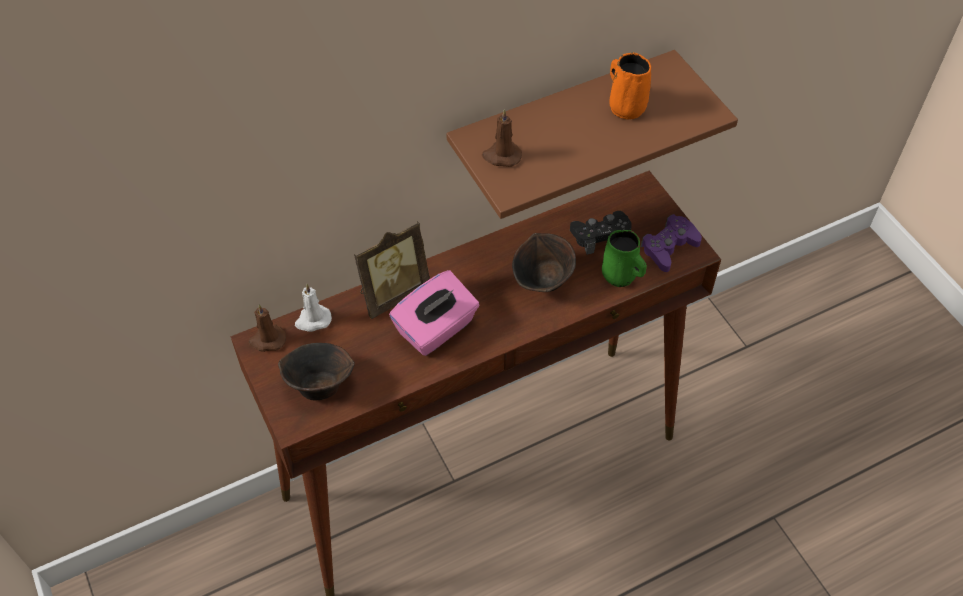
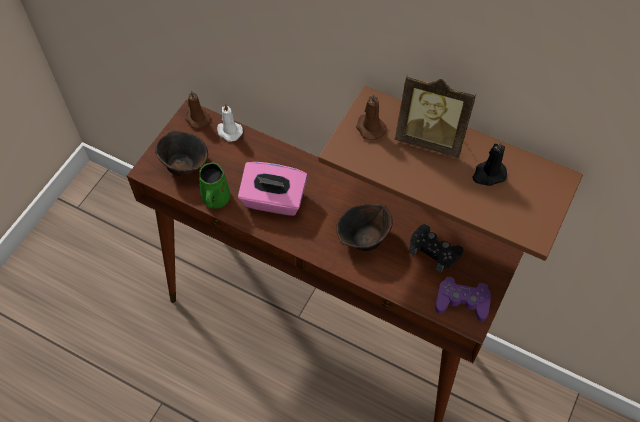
camera: 55 degrees right, 5 degrees up
(392, 293) = (282, 159): picture frame -> picture frame (430, 138)
(620, 276) = (407, 284): green mug -> green mug (215, 200)
(626, 106) = (488, 174): orange mug -> black candle

